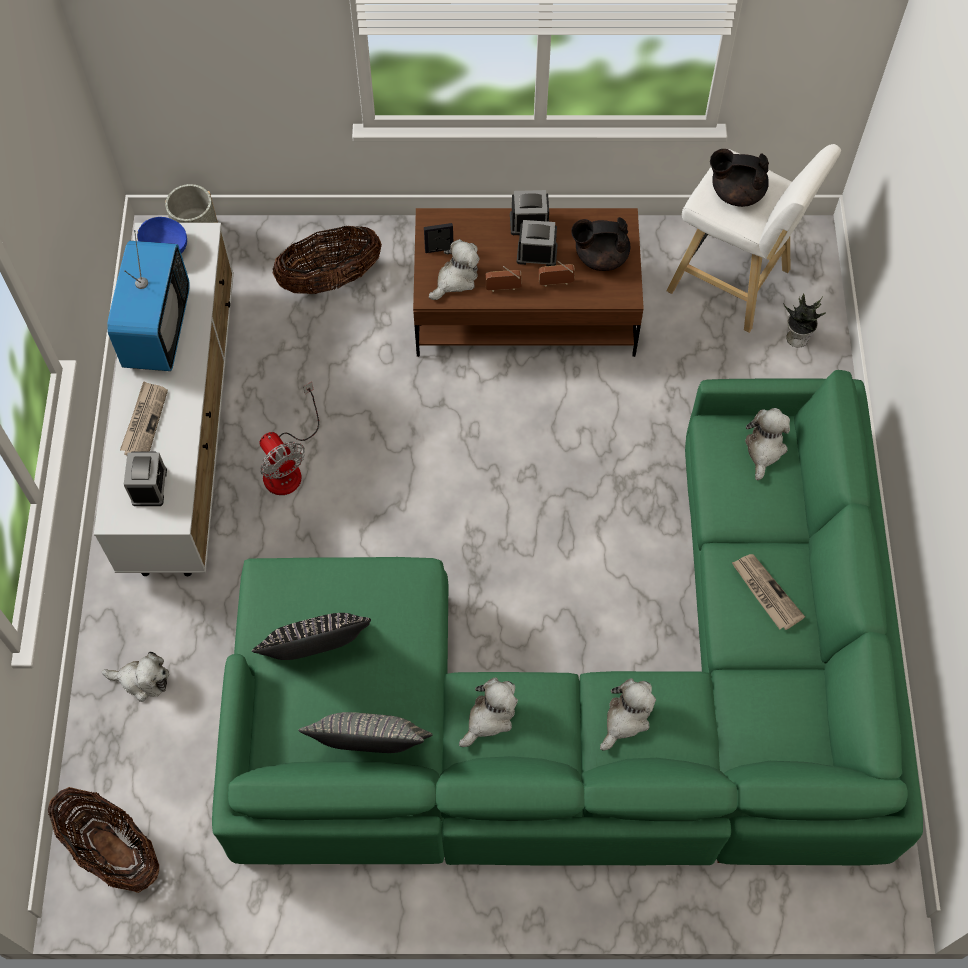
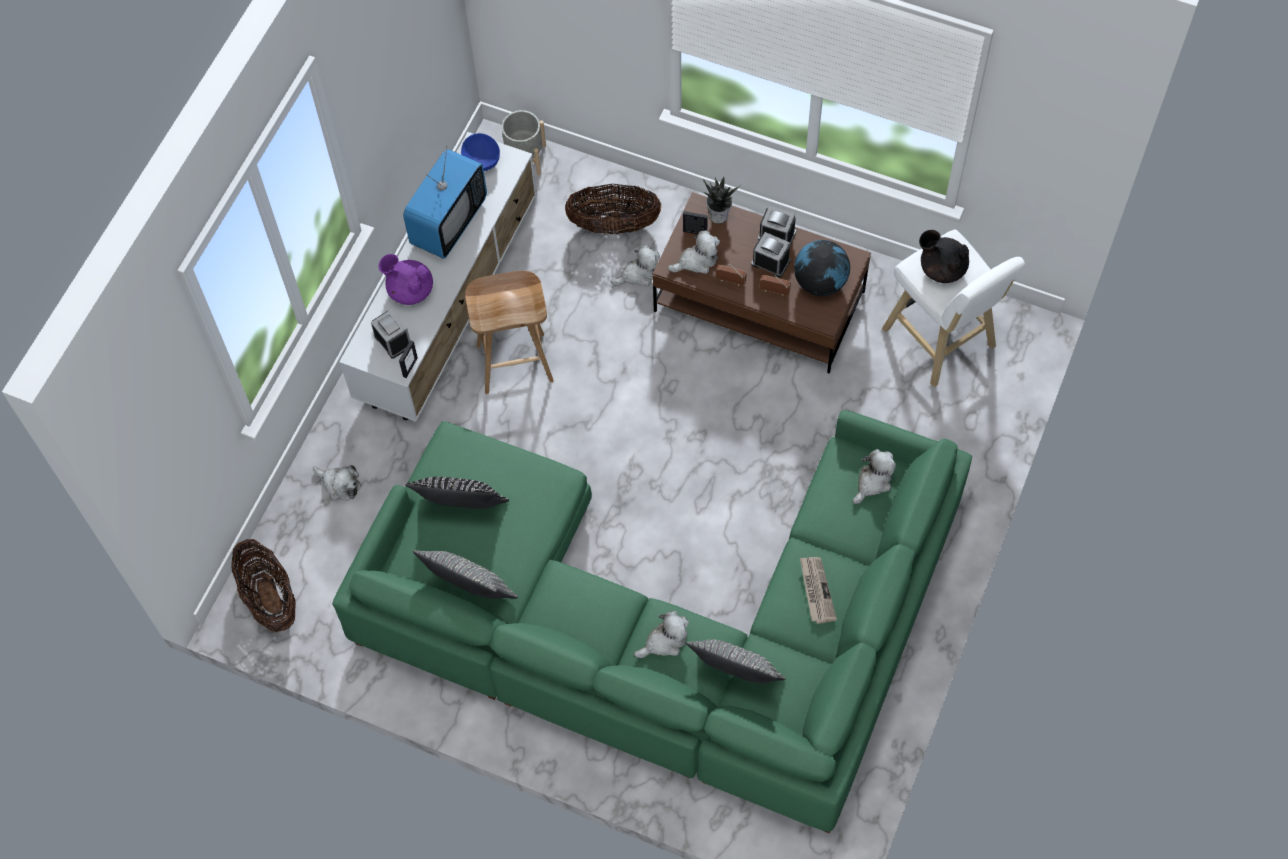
camera: 25 degrees right, 0 degrees up
(144, 421) = (410, 290): newspaper -> purple teapot
(149, 486) = (393, 340): alarm clock -> alarm clock turned 60 degrees counterclockwise
(183, 510) = (410, 367): none -> picture frame
(288, 465) = (515, 362): fan -> brown stool
(489, 717) = (565, 602): plush toy -> plush toy (638, 274)
(600, 256) = (820, 282): black teapot -> globe
(724, 726) = (735, 676): none -> grey pillow
(797, 337) = (972, 405): potted plant -> potted plant (718, 214)

